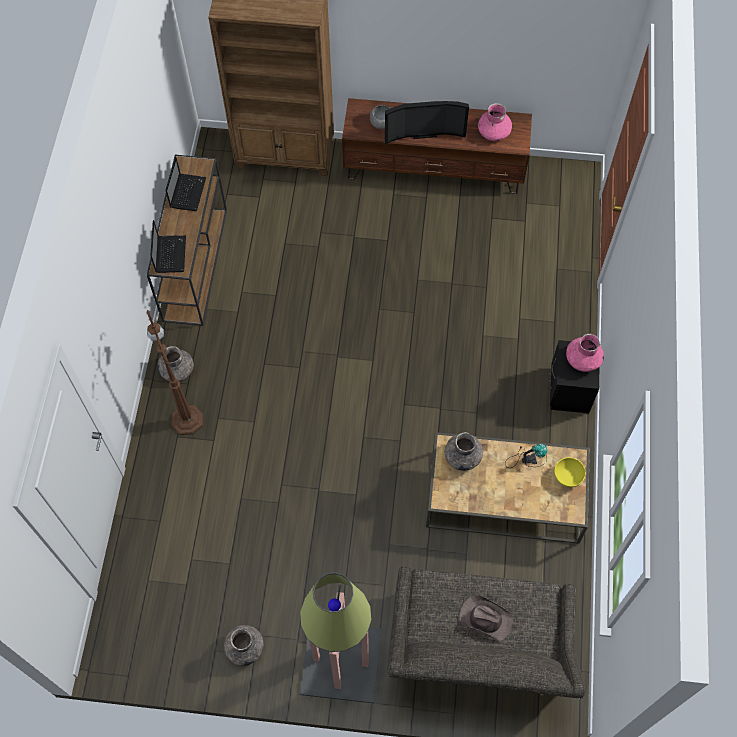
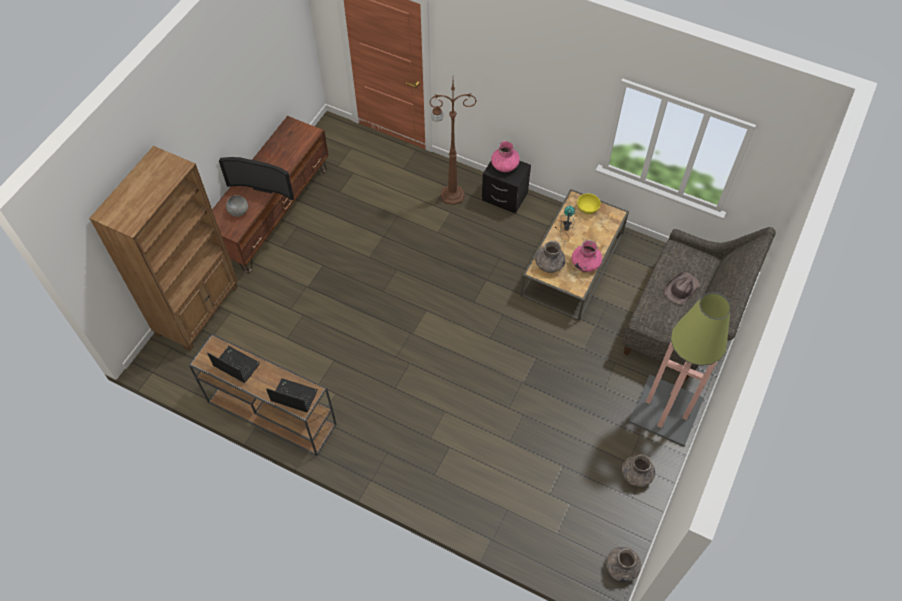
camera: 70 degrees left, 5 degrees down
(177, 370) = (370, 457): grey vase -> grey vase (621, 567)
(187, 418) = (420, 462): brown floor lamp -> brown floor lamp (451, 195)
(423, 132) = (264, 186): television -> television turned 90 degrees clockwise
(493, 132) = (290, 143): pink vase -> pink vase (585, 263)

